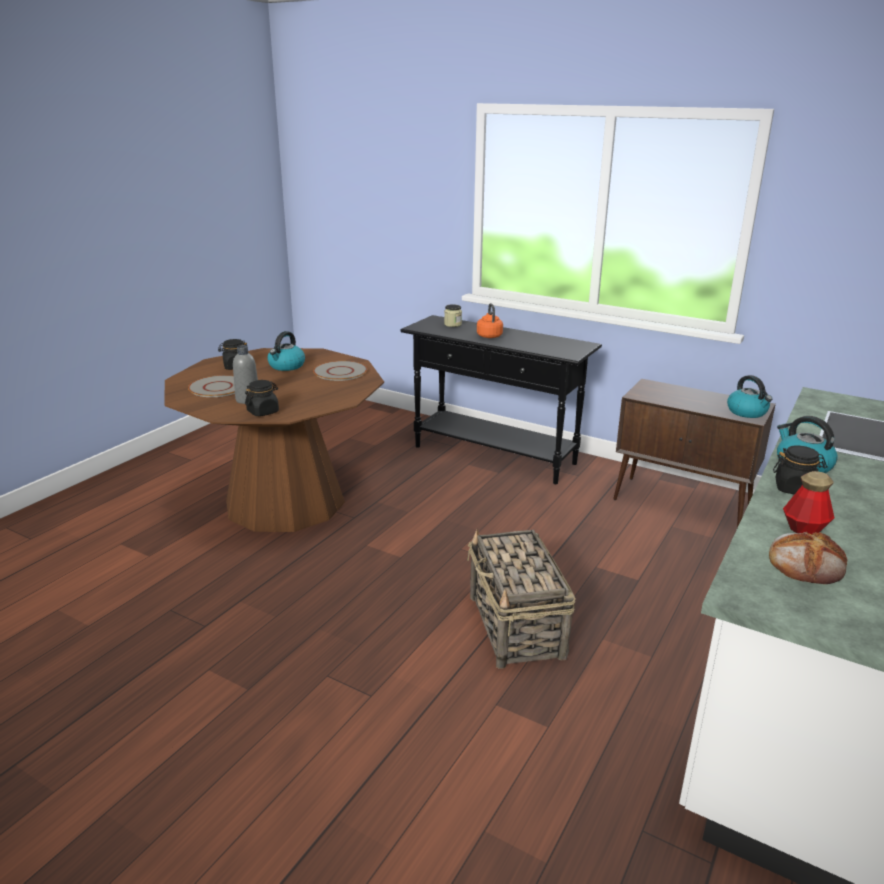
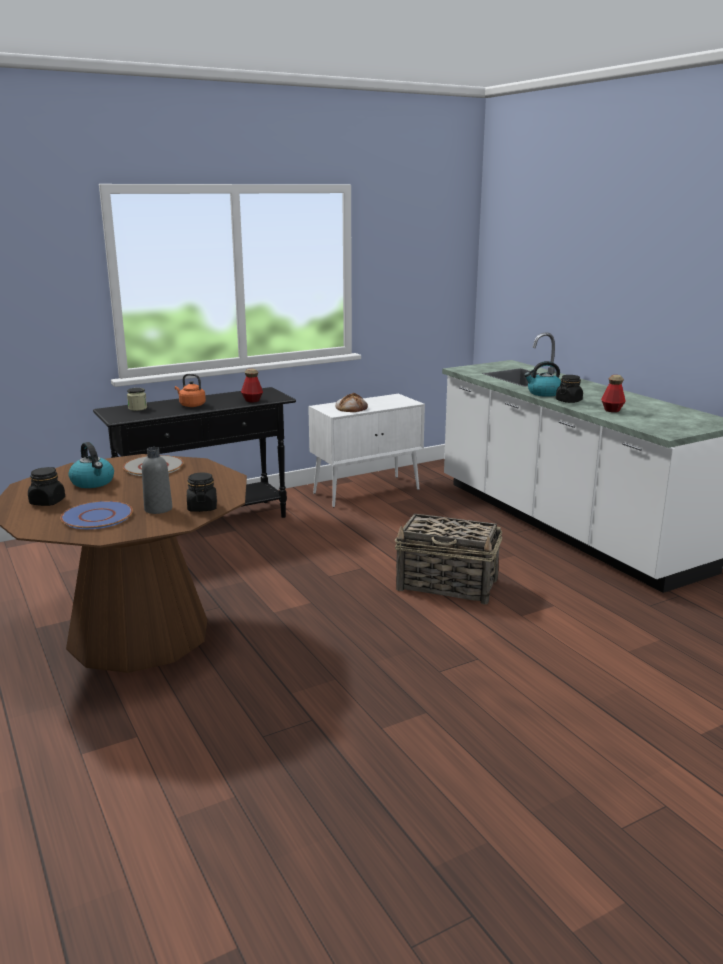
camera: 60 degrees left, 5 degrees down
(218, 387) = (97, 516): grey plate -> blue plate
(540, 349) = (252, 400): none -> bottle
(682, 504) = (367, 491): brown cabinet -> white cabinet
(747, 412) = (401, 401): kettle -> none
(807, 563) = (645, 418): bread -> bread (351, 408)

